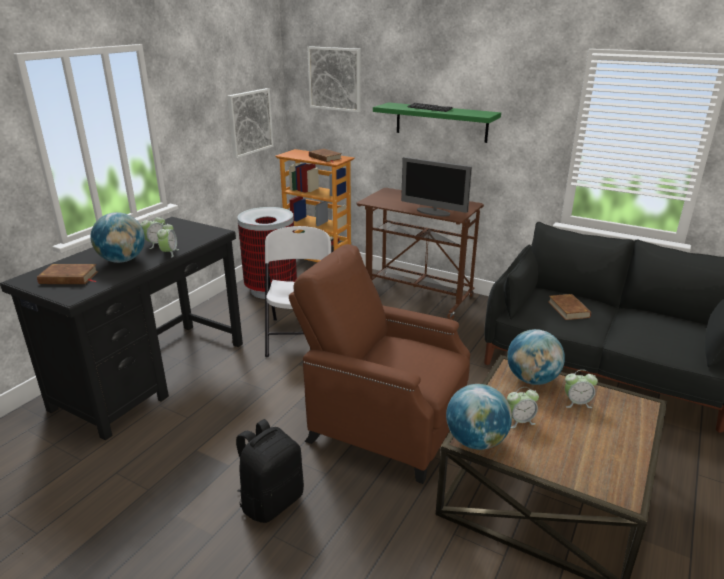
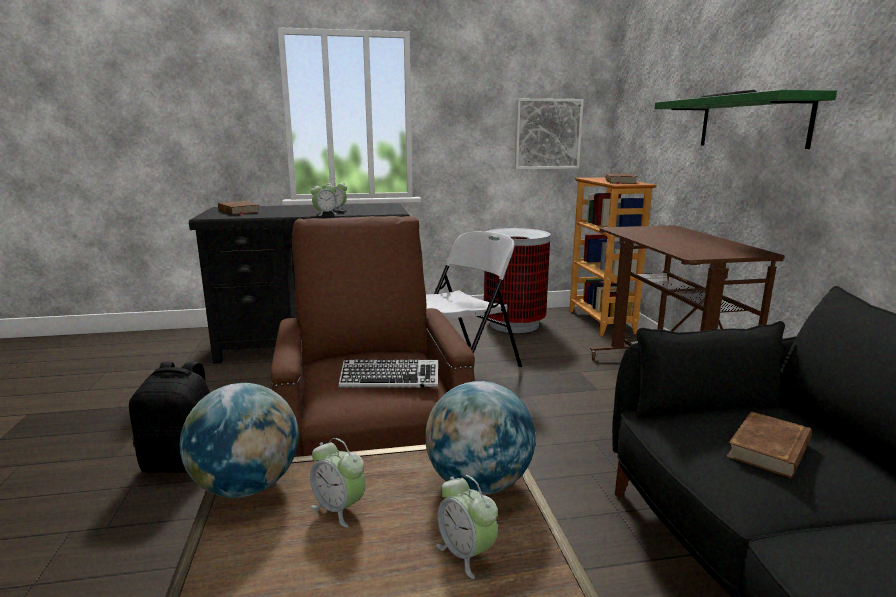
camera: 50 degrees right, 10 degrees down
(122, 260) = (290, 211): globe -> none
(335, 79) = (653, 82): picture -> none
(426, 357) = (390, 380): none -> keyboard
(433, 212) = (672, 247): monitor -> none

